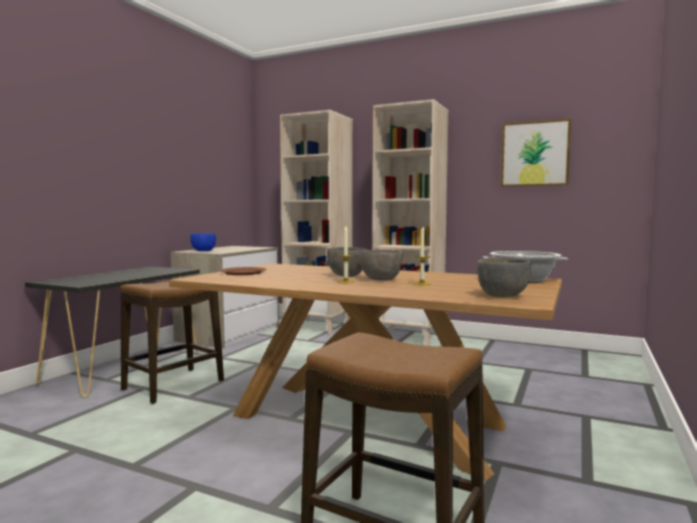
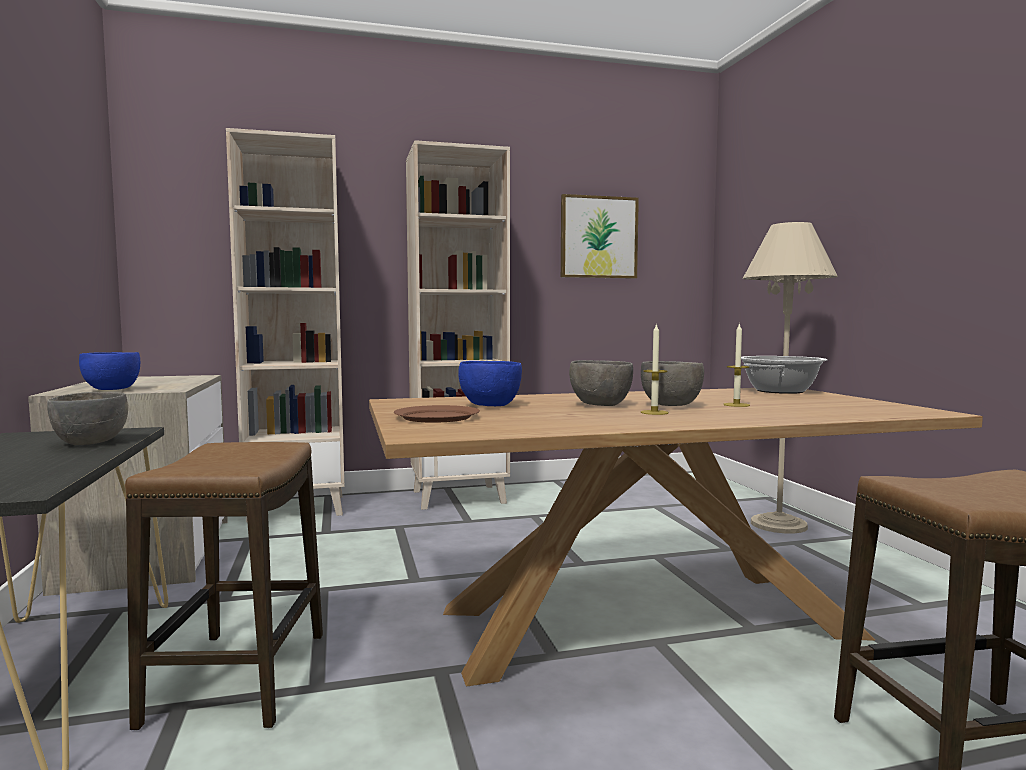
camera: 40 degrees left, 0 degrees up
(295, 270) = (489, 406): none -> blue bowl
(503, 296) = (874, 408): grey bowl -> grey bowl (91, 443)
(604, 403) = (779, 524): none -> beige floor lamp

